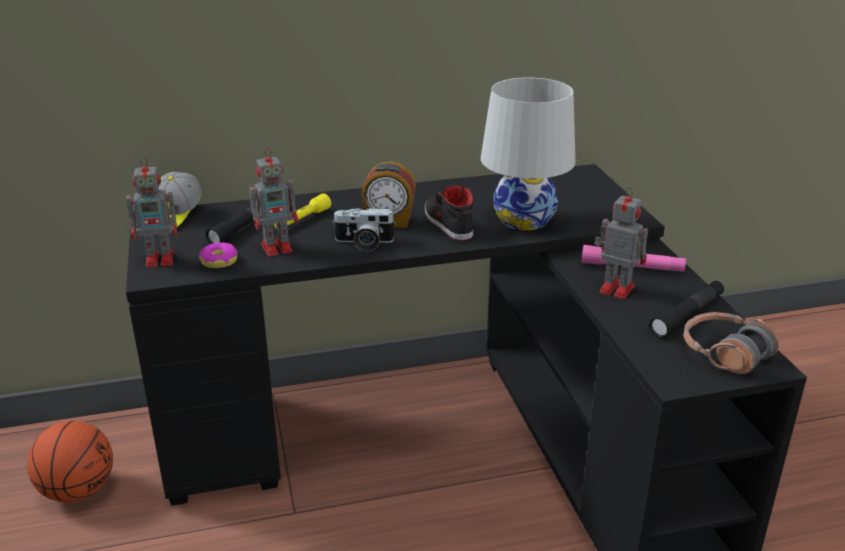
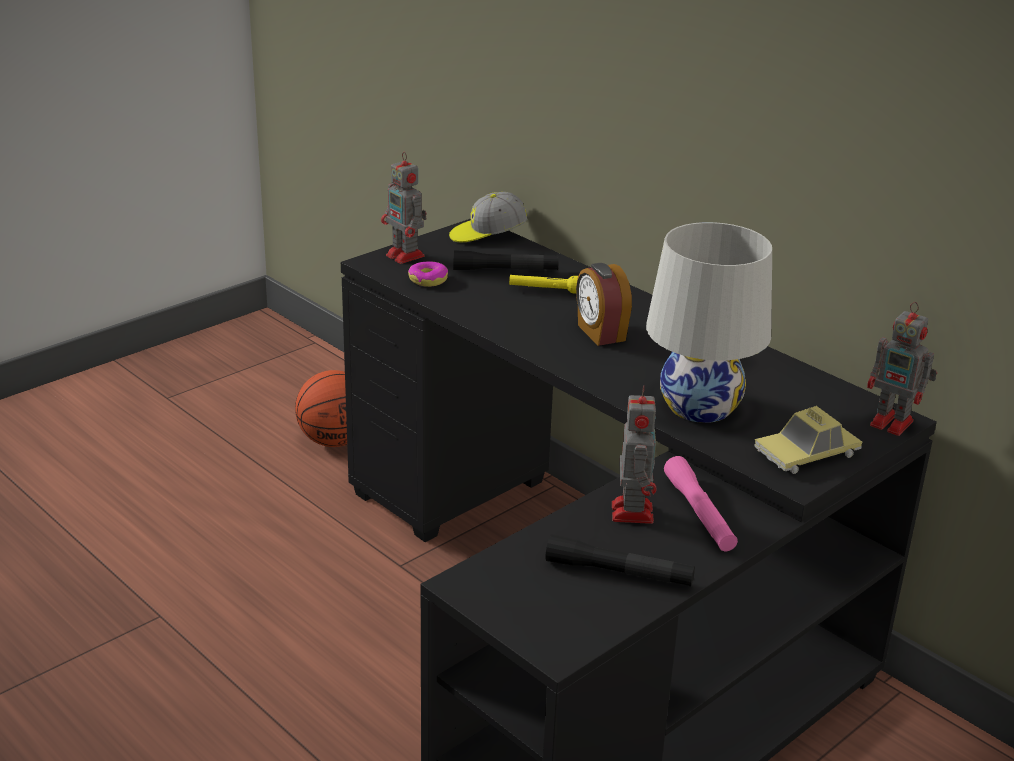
camera: 60 degrees right, 0 degrees up
(278, 247) = (482, 297): toy robot -> toy robot (894, 424)
(363, 243) = (536, 333): camera -> none
(447, 223) = (634, 364): black shoe -> none
(606, 207) = (806, 453): none -> toy car
(725, 353) = (554, 612): headphones -> none

